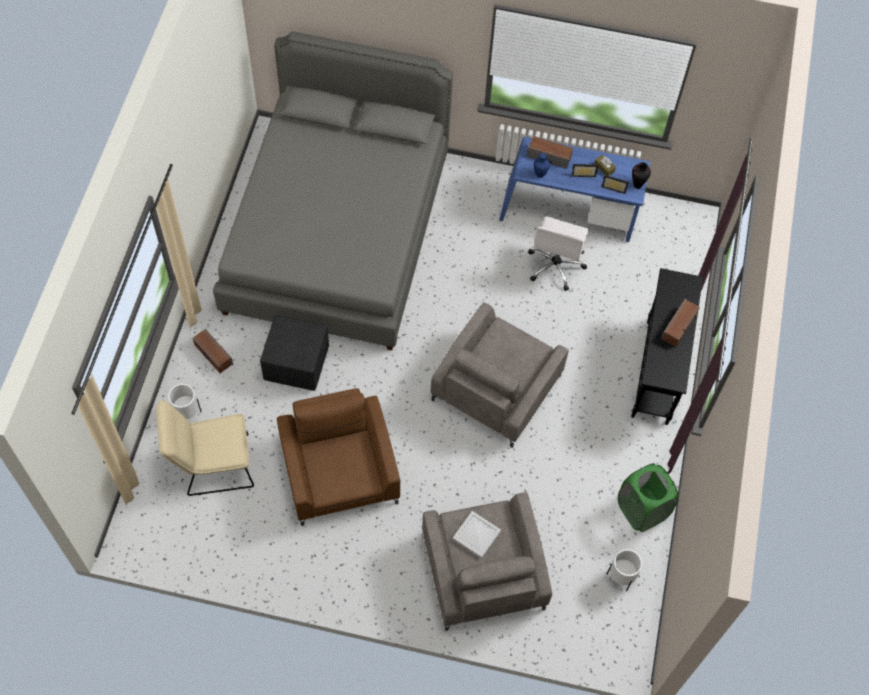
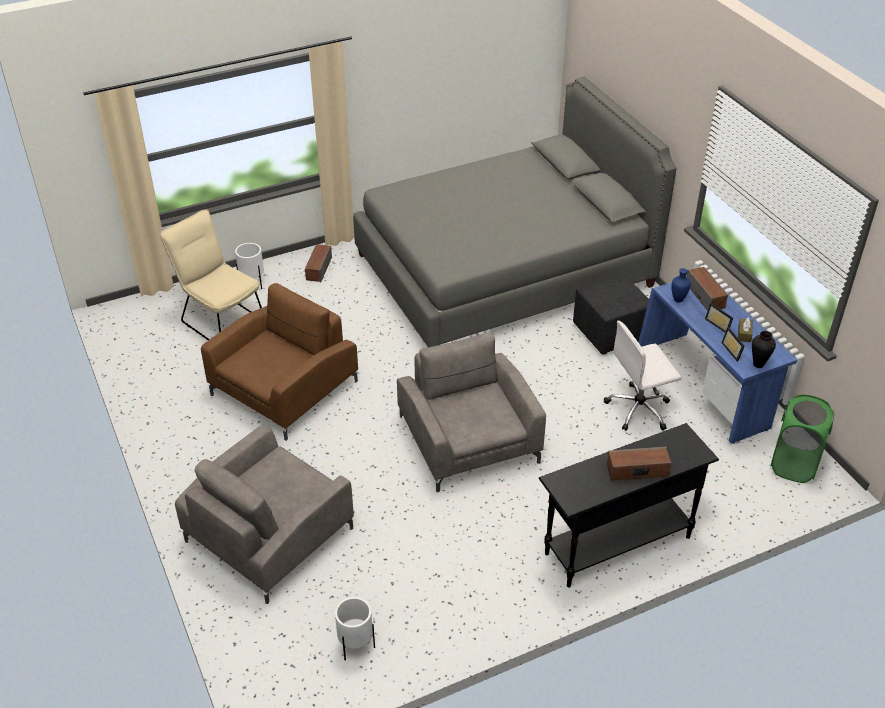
camera: 55 degrees right, 20 degrees down
(297, 364) = (358, 313): black ottoman -> black ottoman (611, 333)
(476, 534) = (279, 480): white tray -> none
(496, 387) = (468, 439): grey armchair -> grey armchair turned 75 degrees clockwise
(641, 510) = (449, 620): green laundry basket -> green laundry basket (793, 464)

